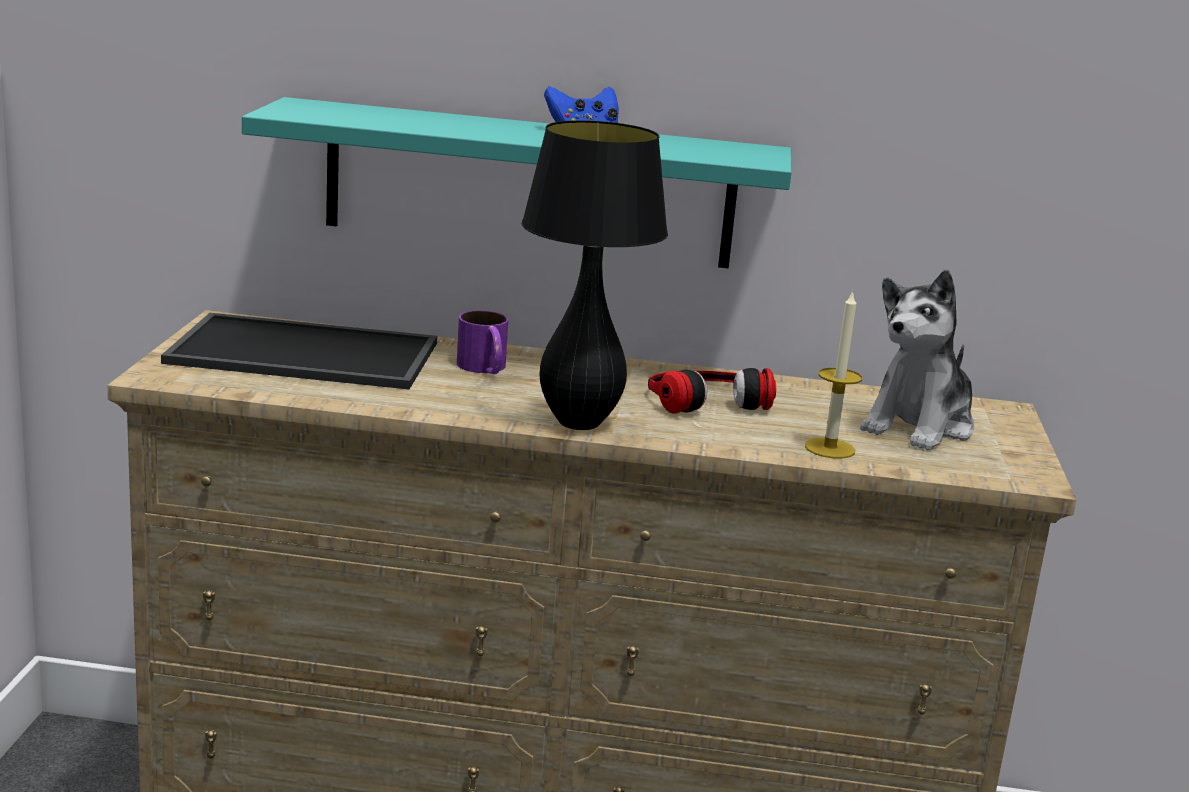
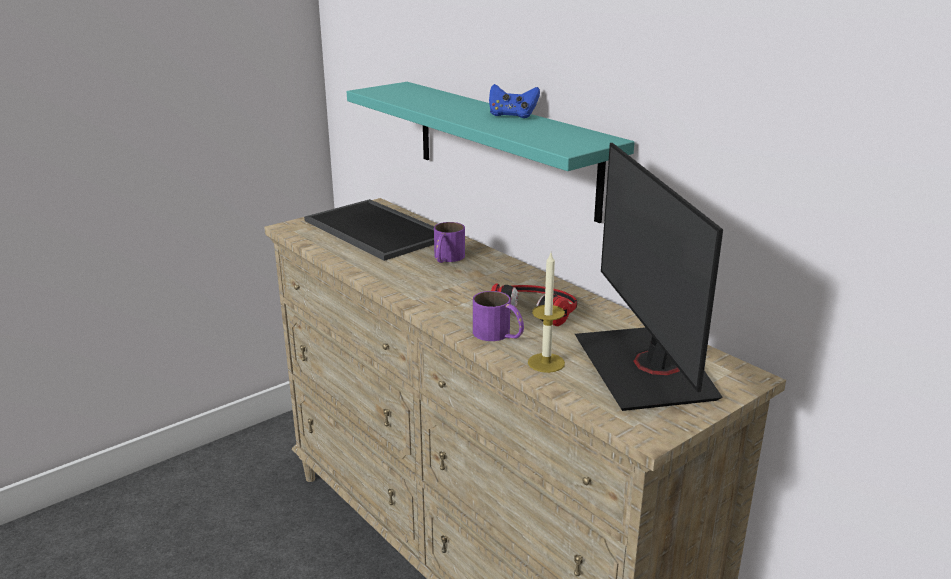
camera: 45 degrees right, 5 degrees up
(579, 423) = (429, 303): black table lamp -> none
(729, 435) = (499, 335): none -> purple mug
(919, 426) = (646, 368): plush toy -> monitor

